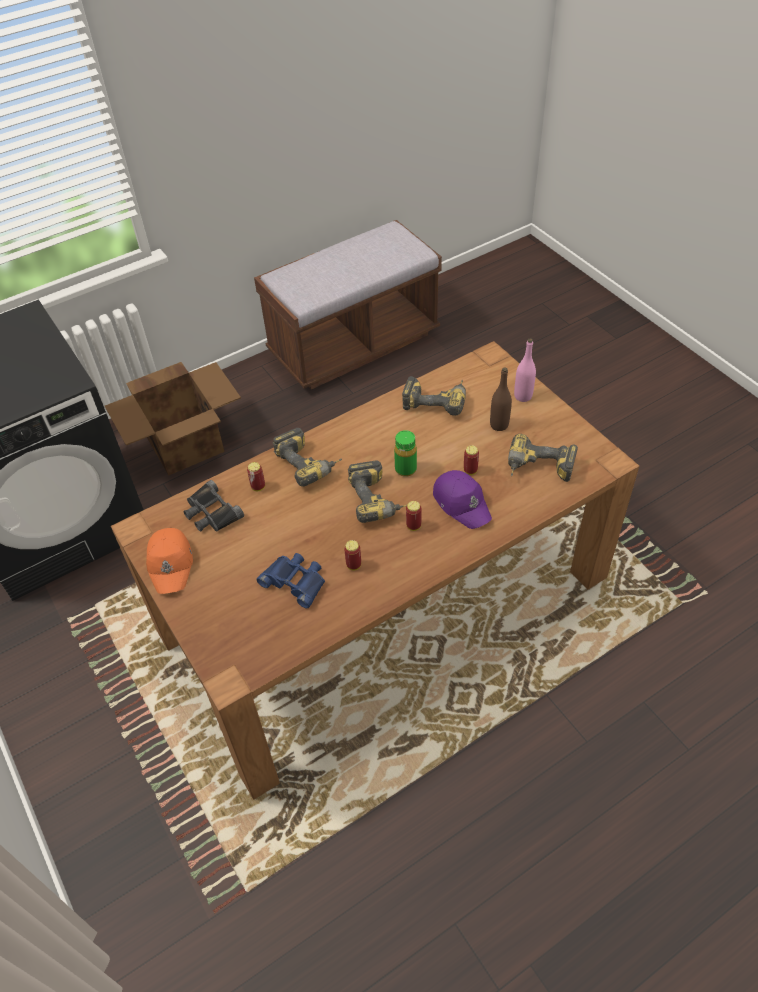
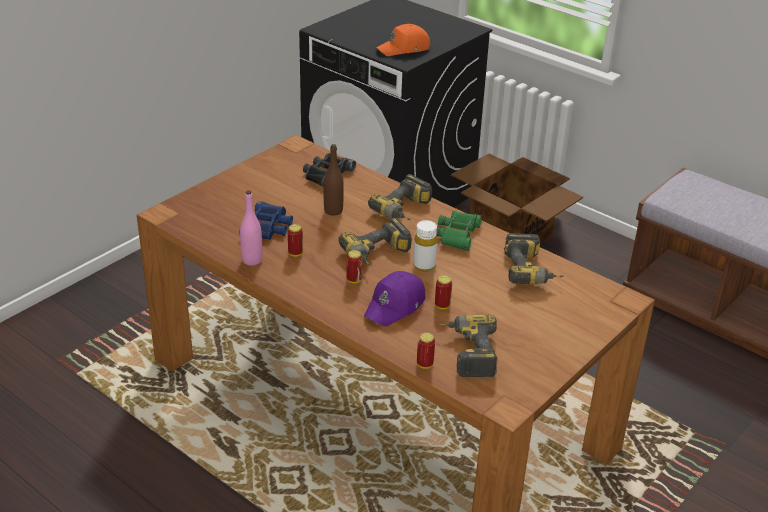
camera: 70 degrees right, 15 degrees down
(171, 564) = (267, 167): orange cap -> orange cap (404, 49)
(258, 487) = (364, 190): can -> can (424, 364)
(363, 435) = (457, 235): none -> green binoculars
(405, 469) = (424, 265): green bottle -> white bottle
(499, 425) = (519, 318): brown bottle -> brown bottle (333, 211)
(523, 396) = (575, 330): pink bottle -> pink bottle (252, 260)

